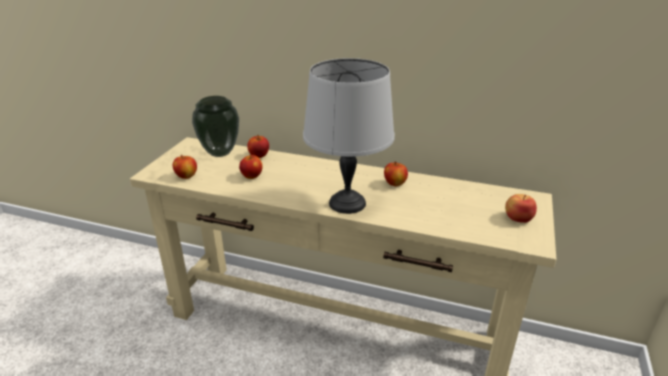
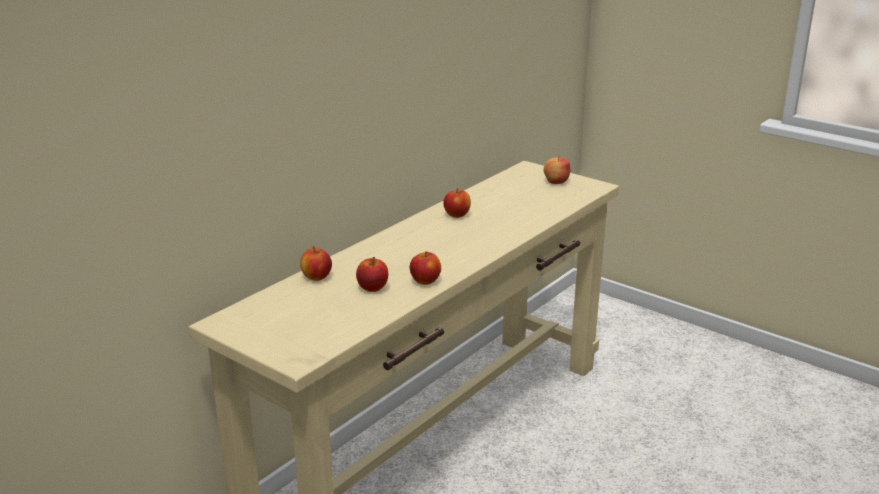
camera: 70 degrees left, 5 degrees down
(186, 176) = (332, 333): apple -> apple (425, 281)
(220, 153) = (281, 303): vase -> none
(346, 203) = (480, 245): grey table lamp -> none

